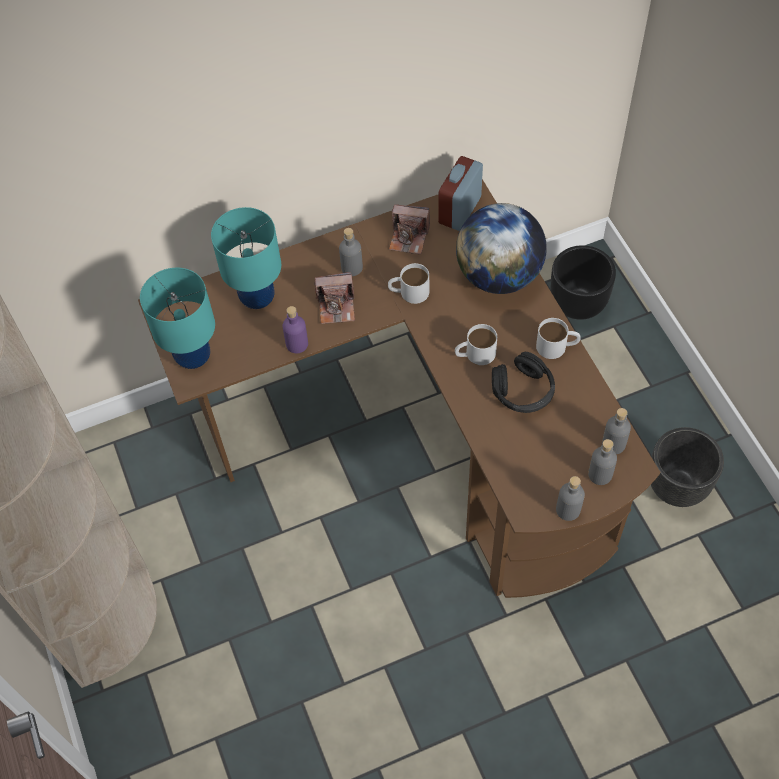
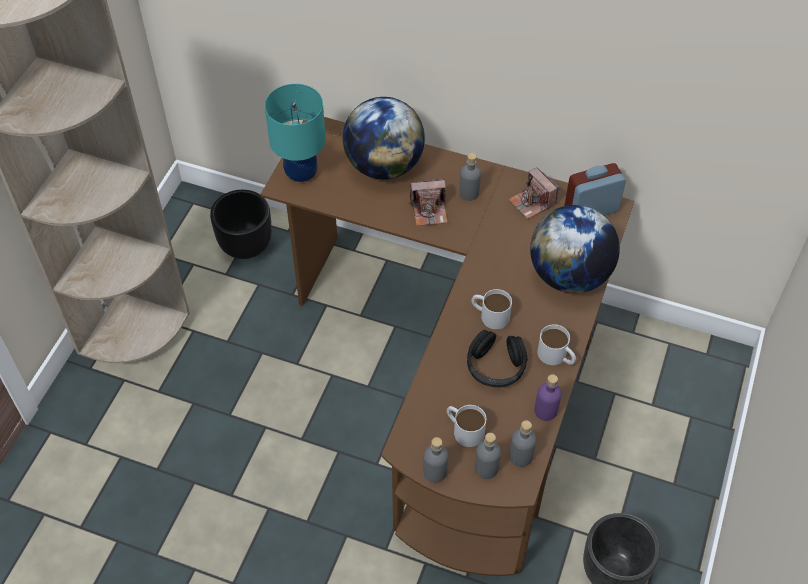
camera: 40 degrees right, 5 degrees down
(257, 297) = (384, 165): turquoise table lamp -> globe
(297, 344) = (375, 215): purple bottle -> purple bottle (545, 411)
(336, 306) = (429, 211): camera -> camera turned 45 degrees counterclockwise
(408, 292) = (490, 238): white mug -> white mug (464, 429)
(576, 305) = (677, 378): black planter -> black planter (245, 246)

